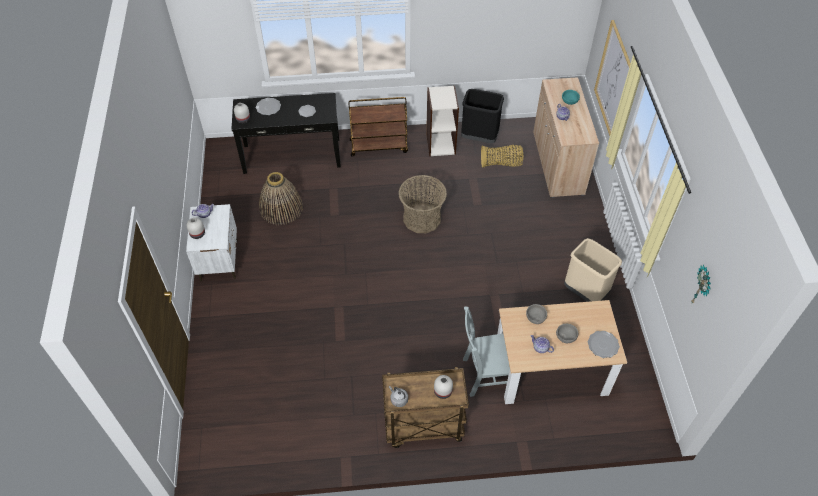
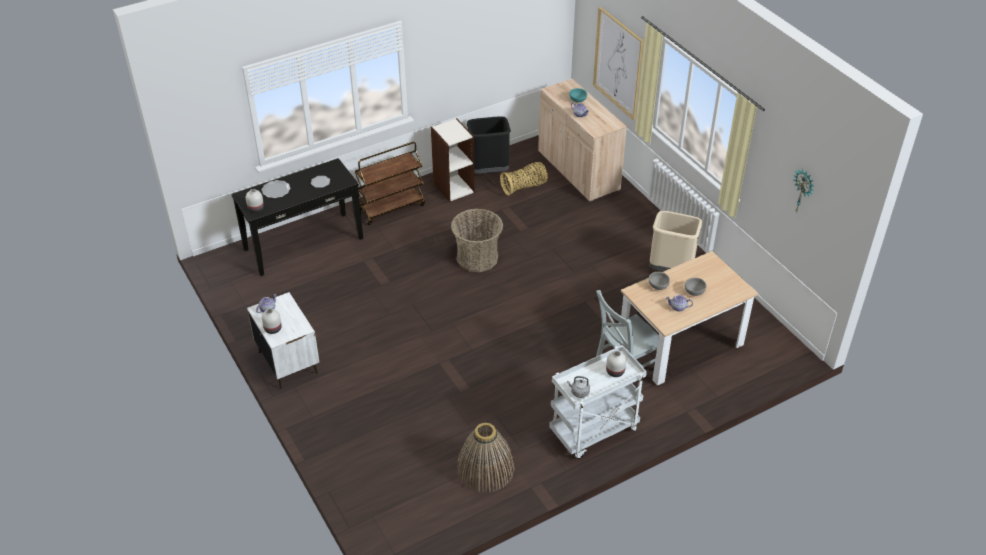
camera: 25 degrees left, 10 degrees down
(281, 208) = (324, 294): basket -> basket (485, 469)
(423, 427) = (594, 432): brown cart -> white cart
(603, 345) = (730, 287): plate -> none

